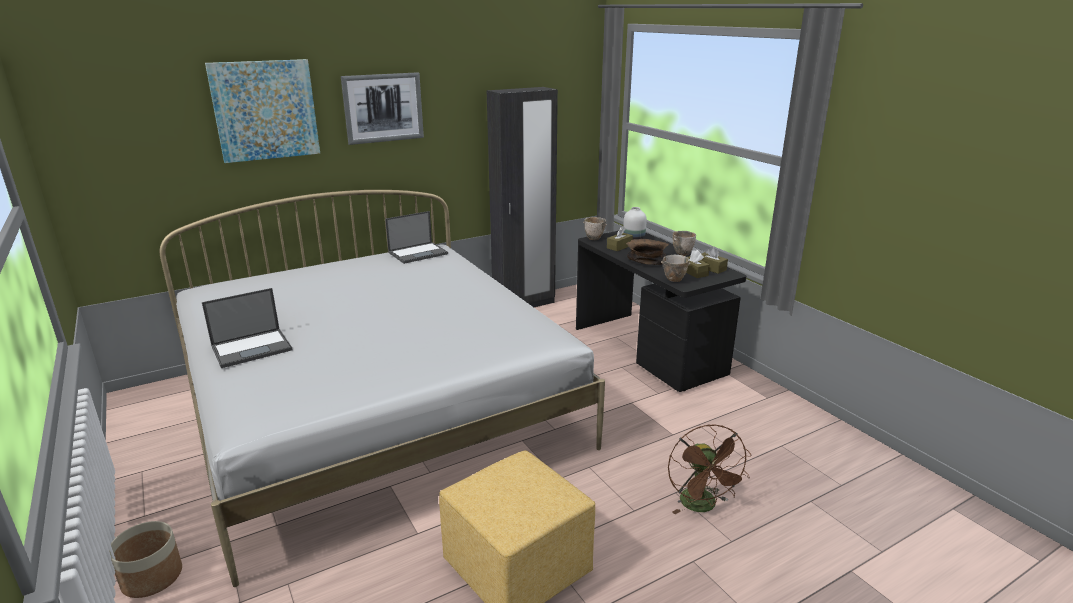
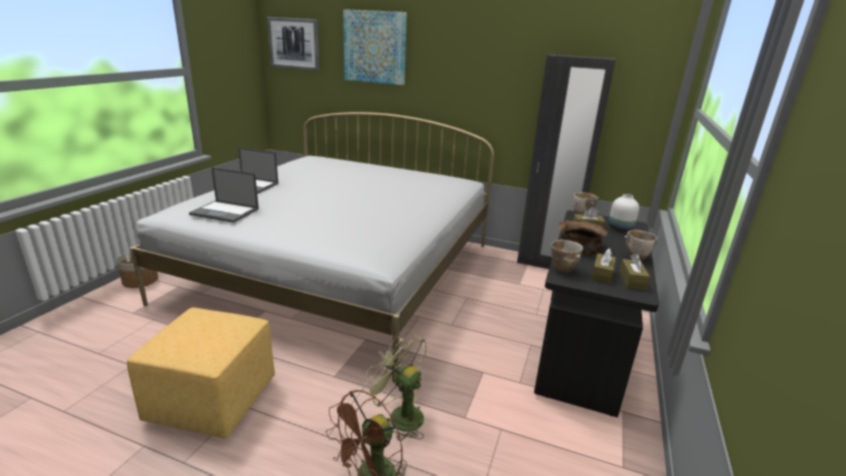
camera: 50 degrees right, 0 degrees up
(383, 108) = (456, 57): picture -> picture (294, 43)
(418, 253) = (441, 178): laptop -> laptop (225, 212)
(643, 464) = (399, 415): none -> green fan

